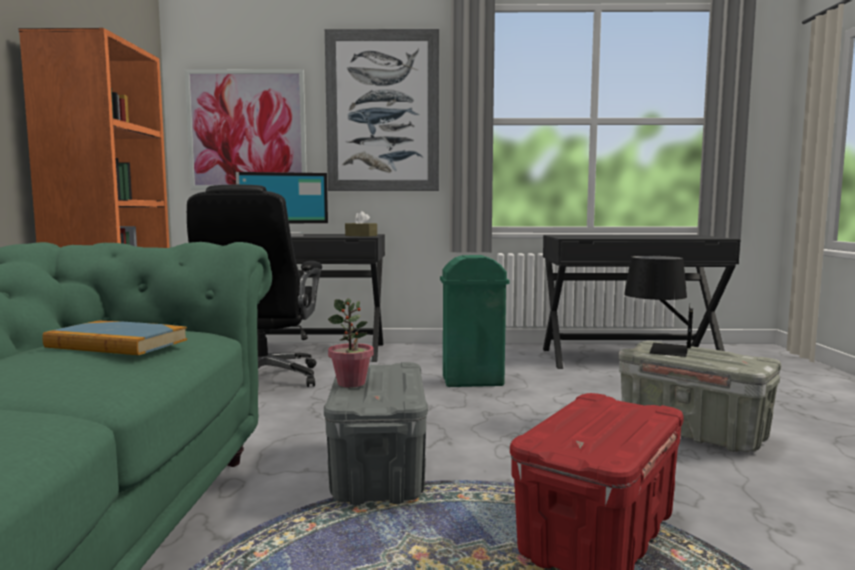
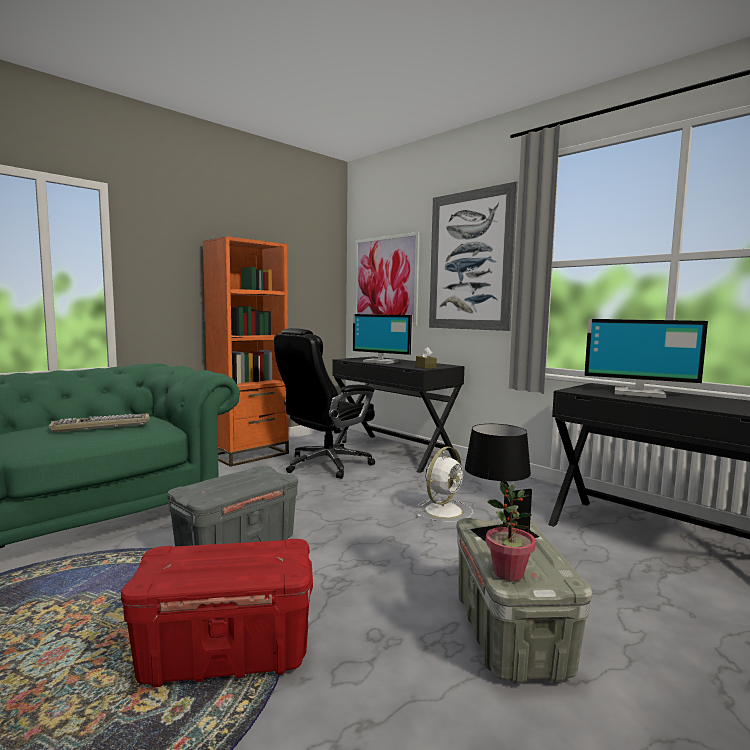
camera: 45 degrees right, 0 degrees up
(117, 344) = (101, 425): book -> keyboard
(351, 383) = (219, 479): potted plant -> potted plant (508, 573)
(472, 381) = (444, 510): green trash can -> white fan
(605, 236) = (639, 393): none -> monitor

